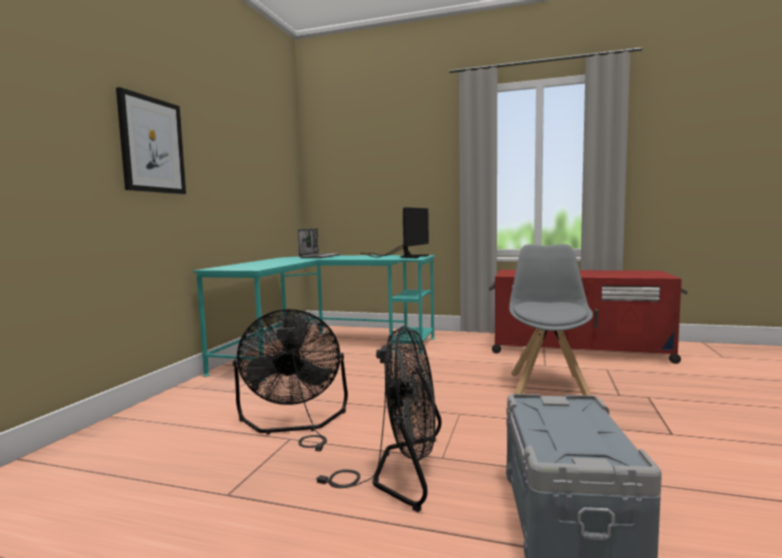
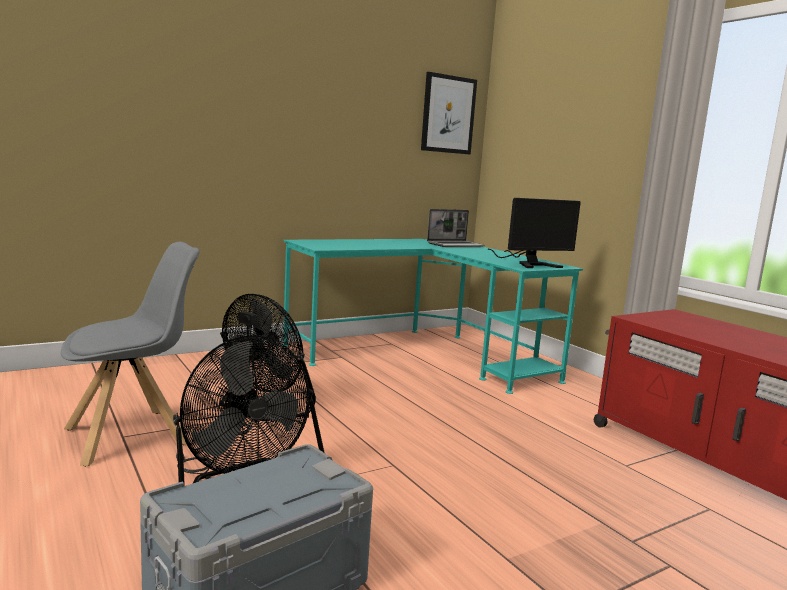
camera: 40 degrees right, 5 degrees up
(152, 145) = (249, 115): picture -> picture (448, 114)
(548, 384) = (566, 486): grey chair -> grey chair (133, 434)

